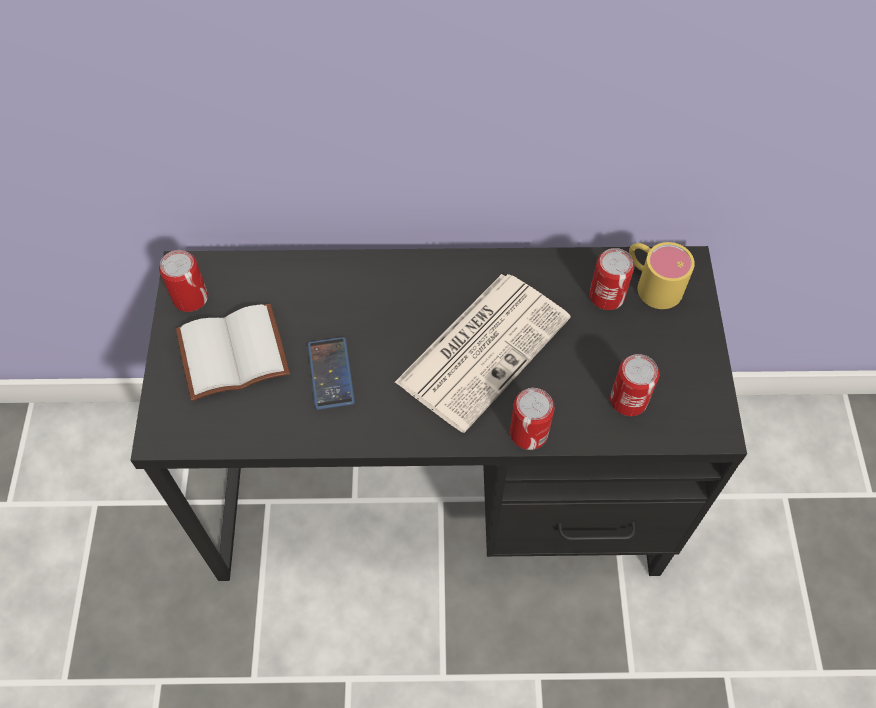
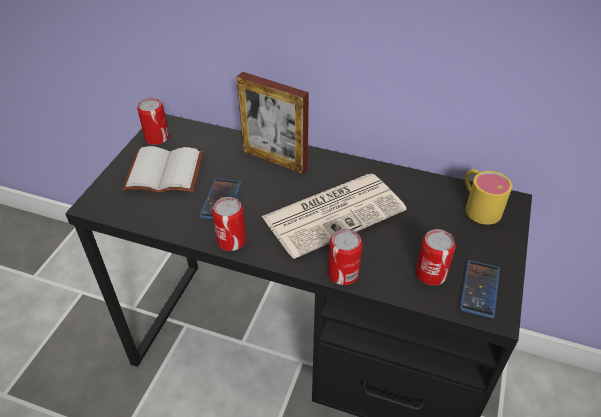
camera: 20 degrees right, 15 degrees down
(372, 287) = (275, 160): none -> picture frame
(606, 296) = (440, 205): can -> can (231, 241)
(688, 402) = (479, 289): none -> phone

